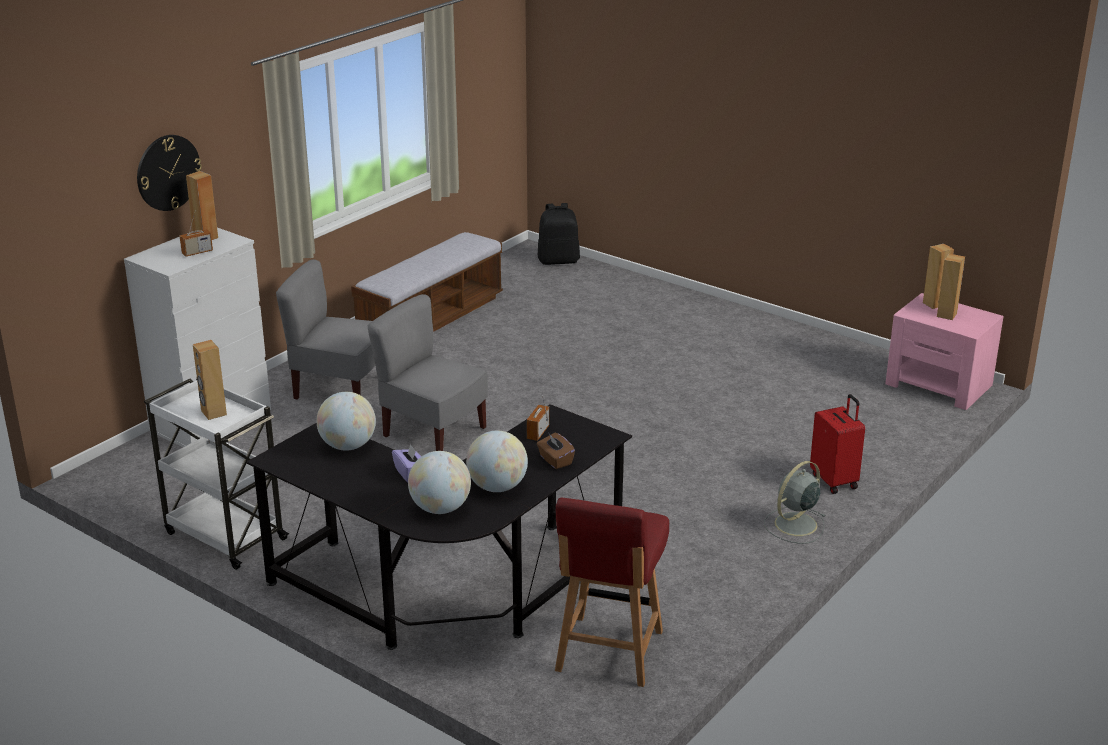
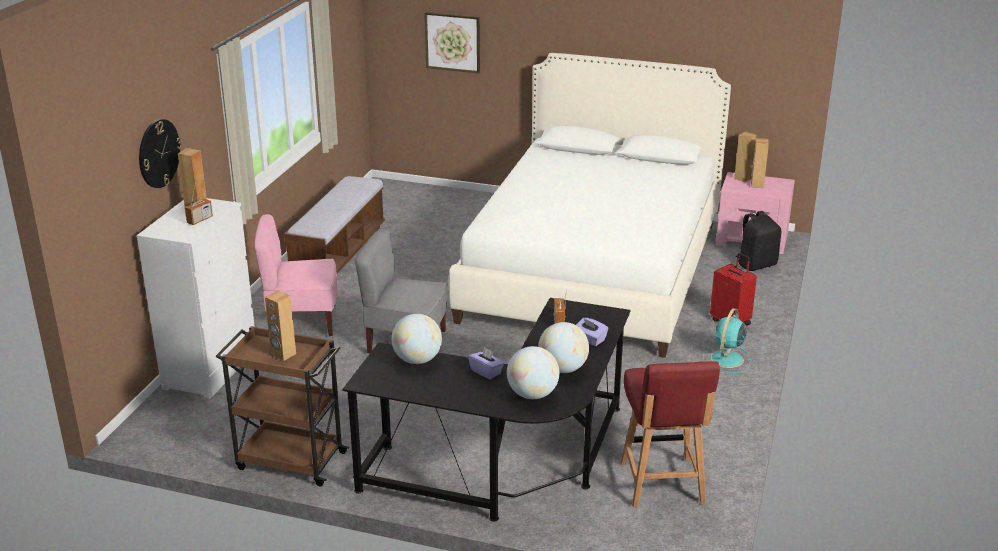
camera: 20 degrees left, 0 degrees up
(224, 535) = (289, 460): white cart -> brown cart
(339, 389) = (302, 322): grey chair -> pink chair
(555, 460) = (589, 340): brown tissue box -> purple tissue box
(558, 260) = (409, 190): black backpack -> black backpack (756, 264)
(618, 88) = (452, 42): none -> picture
(708, 388) = (593, 270): none -> white bed
(794, 525) = (726, 360): grey fan -> turquoise fan

